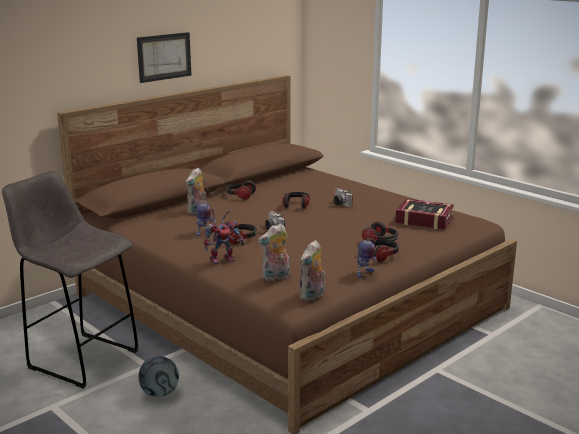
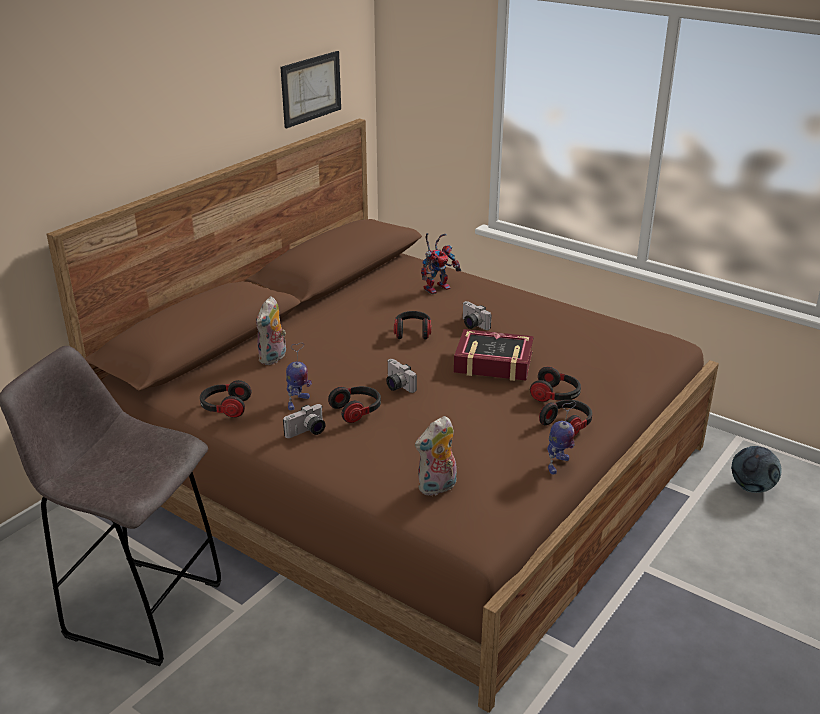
camera: 10 degrees left, 10 degrees up
(159, 394) = (276, 661): football -> football (751, 488)
(164, 57) = (193, 119): picture -> picture (311, 88)
(203, 247) = (307, 432): none -> camera
(223, 259) = (346, 455): toy robot -> toy robot (437, 287)
(240, 196) = (324, 319): headphones -> headphones (225, 408)
(312, 296) = (500, 519): plush toy -> none
(424, 220) = (598, 347): book -> book (493, 363)

